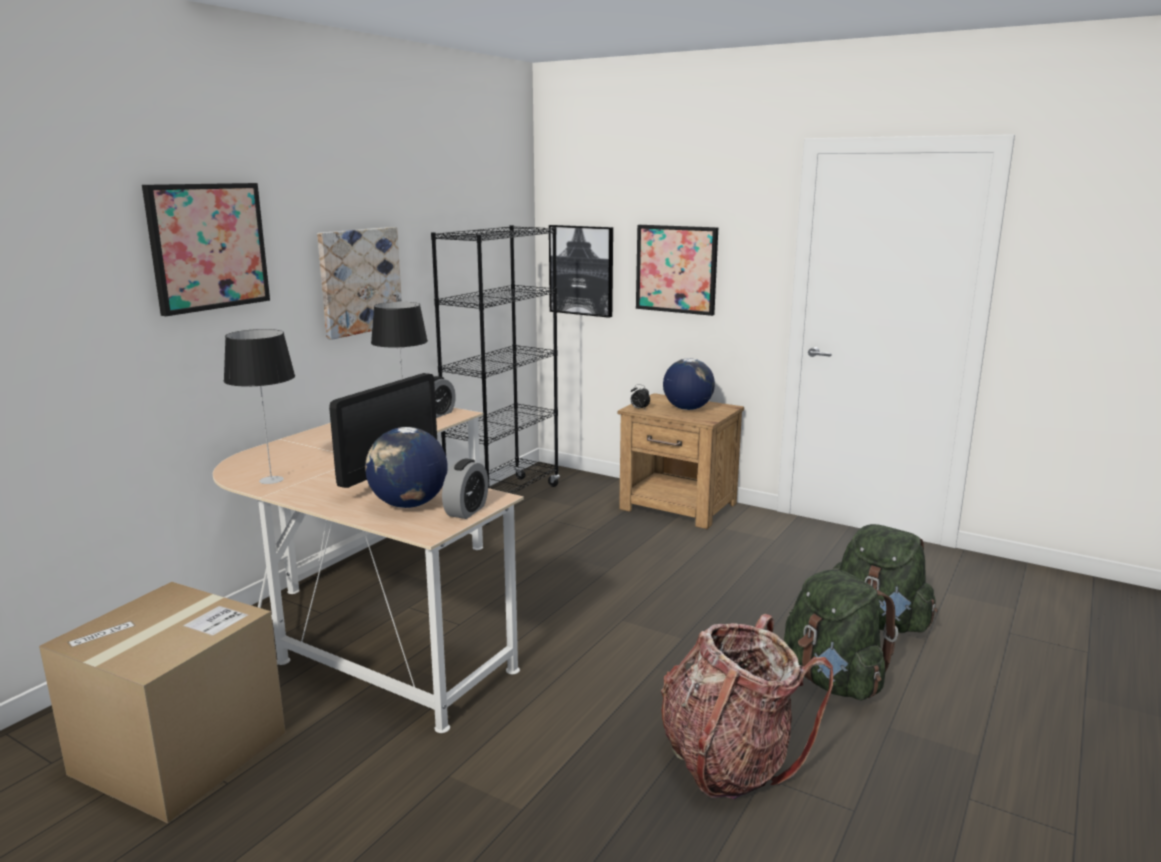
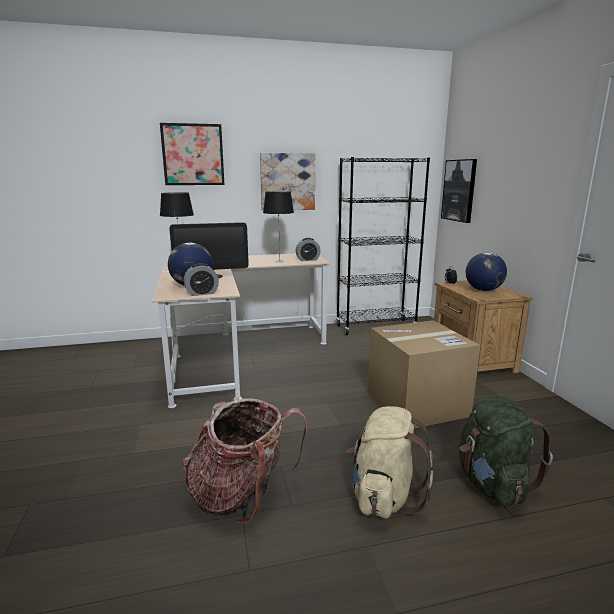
camera: 45 degrees right, 0 degrees up
(180, 753) = (99, 371): cardboard box -> cardboard box (417, 404)
(676, 269) = (506, 187): picture -> none
(833, 681) = (384, 496): green backpack -> beige backpack

